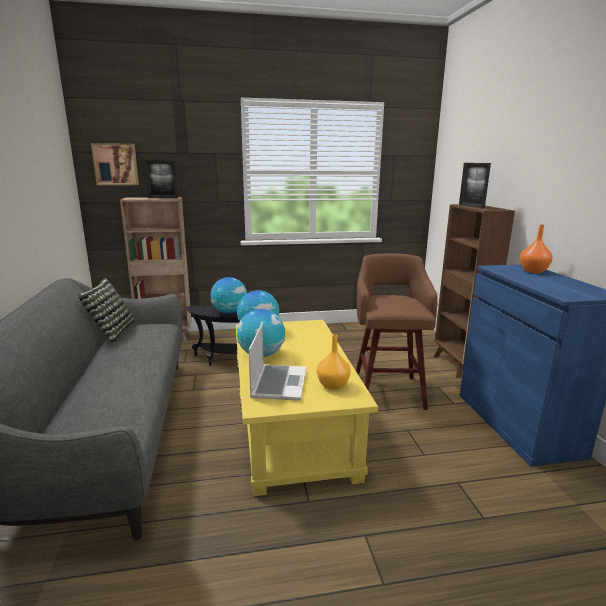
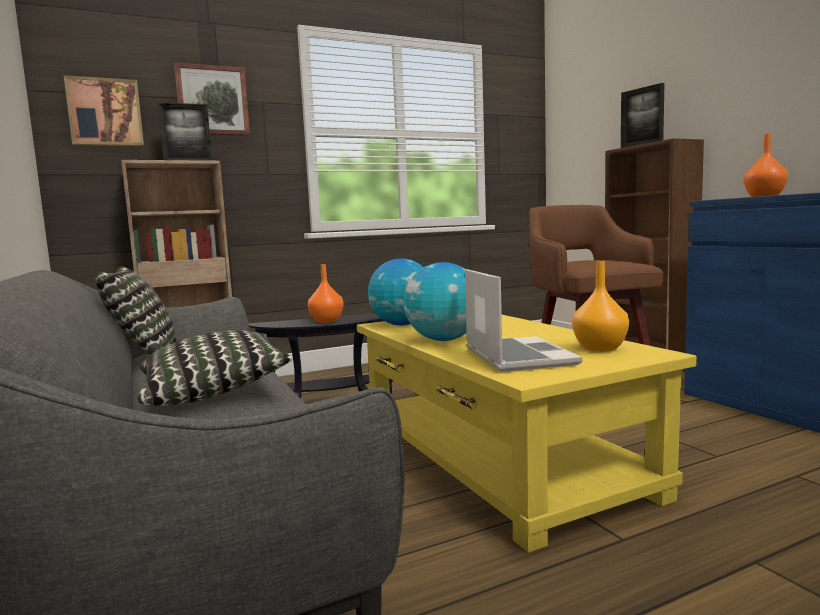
camera: 15 degrees left, 10 degrees down
(113, 379) = (214, 392): none -> pillow
(181, 154) = (212, 101): none -> picture
(229, 312) = (326, 321): globe -> orange vase

